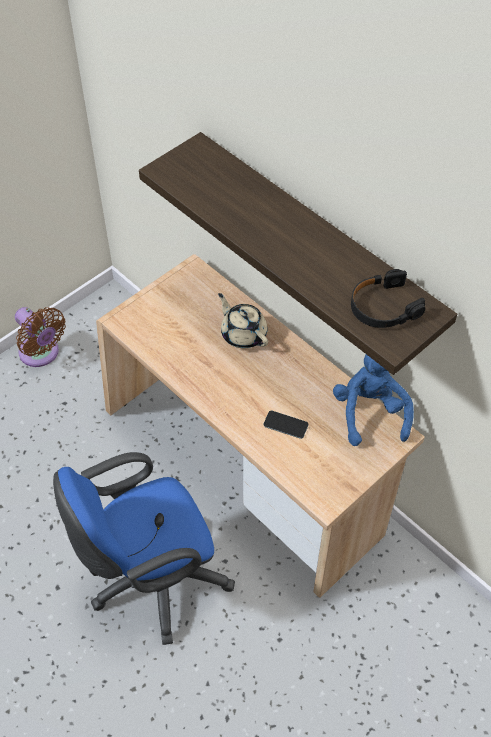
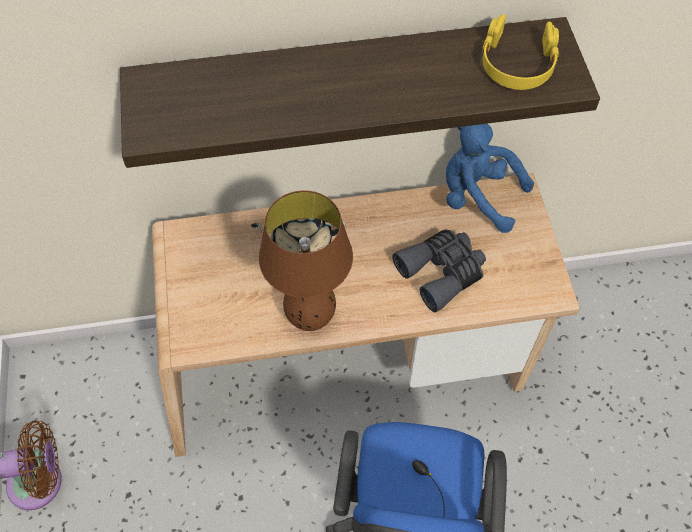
camera: 55 degrees left, 5 degrees up
(189, 372) = (311, 319): none -> brown table lamp
(285, 425) = (442, 272): phone -> grey binoculars
(383, 307) = (517, 63): black headphones -> yellow headphones

